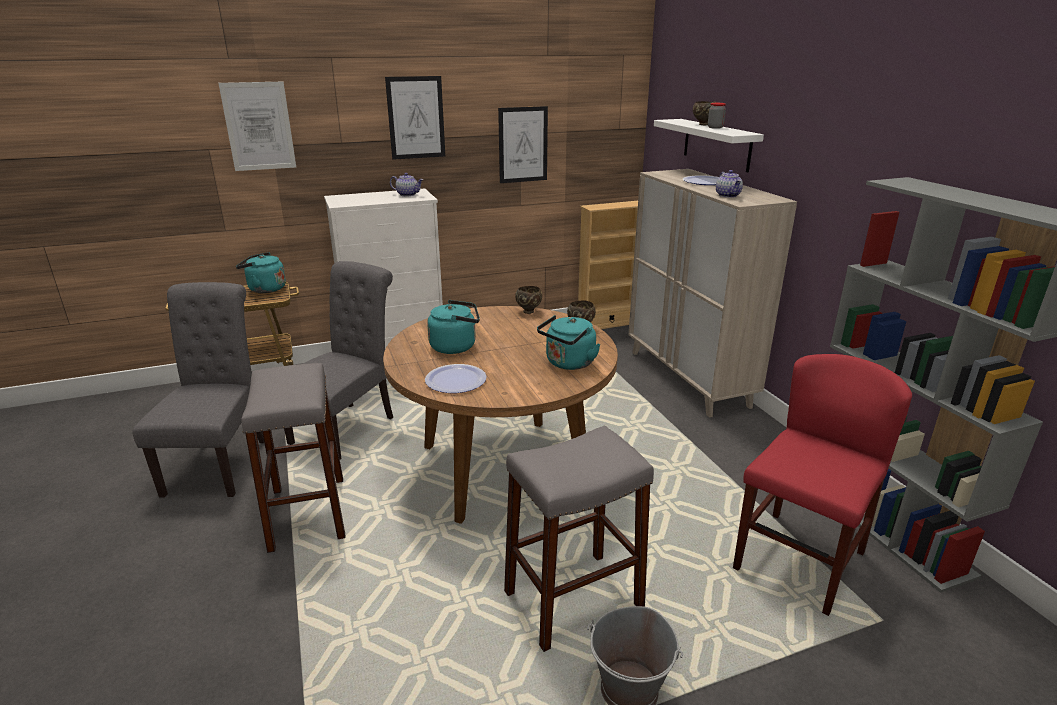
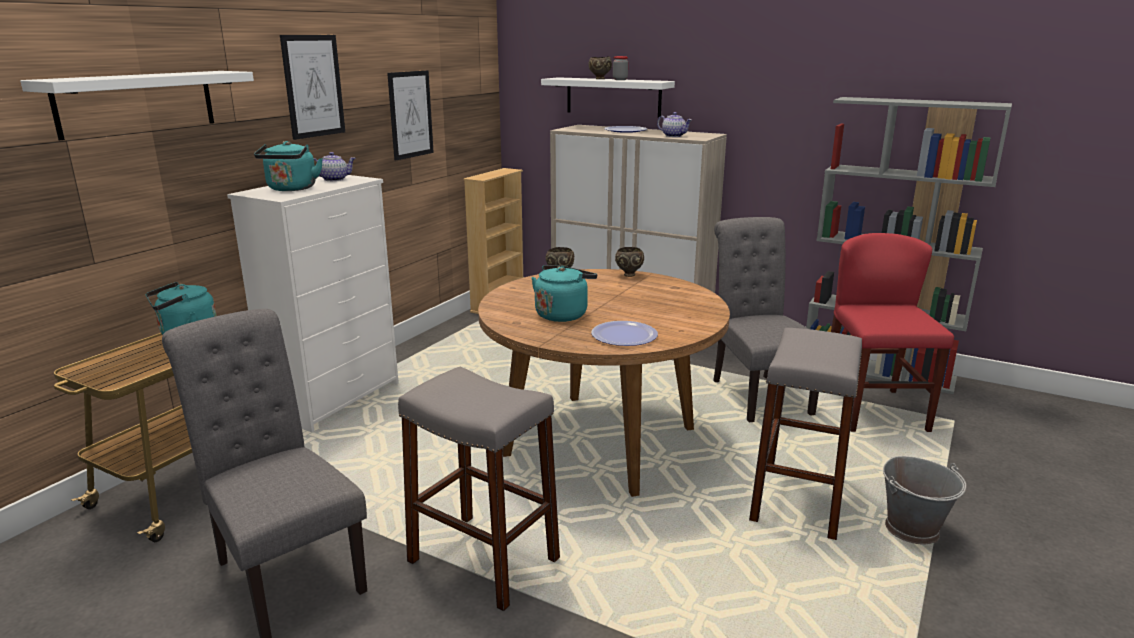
camera: 40 degrees left, 5 degrees down
(259, 126) = (137, 103): picture -> white shelf
(348, 428) = (388, 475): grey chair -> grey chair (756, 394)
(568, 363) = (678, 299): turquoise kettle -> turquoise kettle (291, 189)

